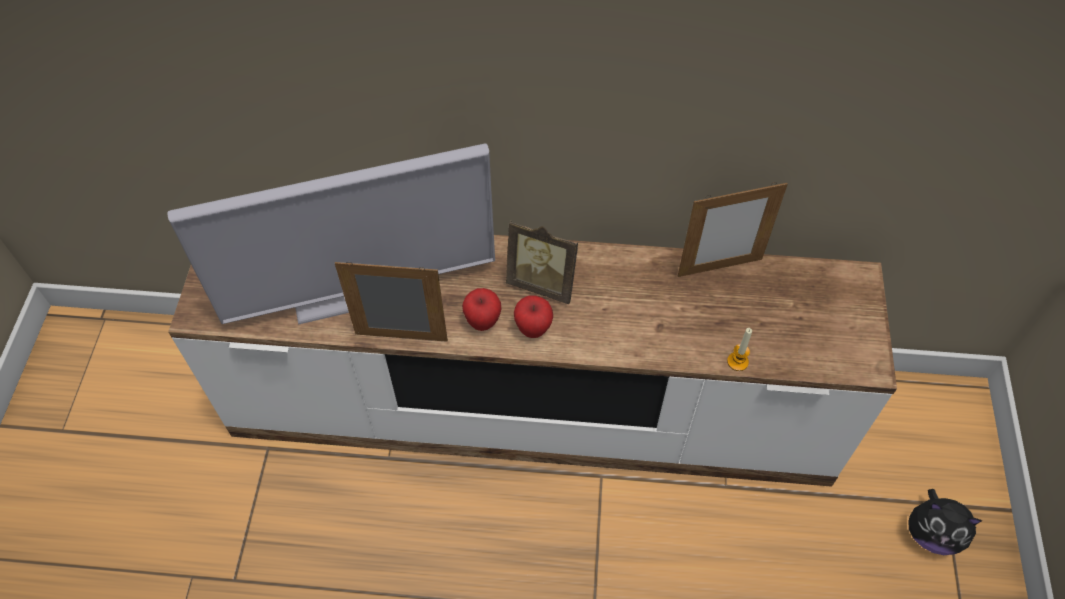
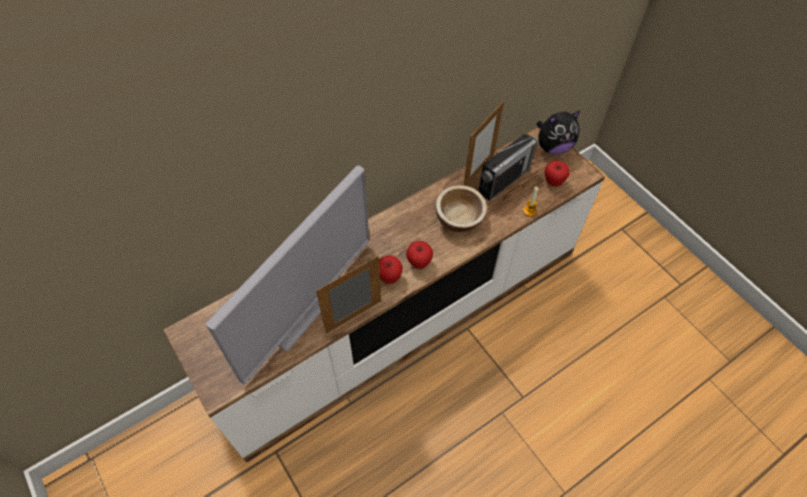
camera: 40 degrees left, 0 degrees up
(543, 283) = (401, 236): picture frame -> none
(634, 310) = (459, 219): none -> bowl
(742, 301) = (504, 180): none -> radio
(810, 347) = (553, 182): none -> apple
(931, 534) = (627, 246): plush toy -> plush toy (553, 147)

